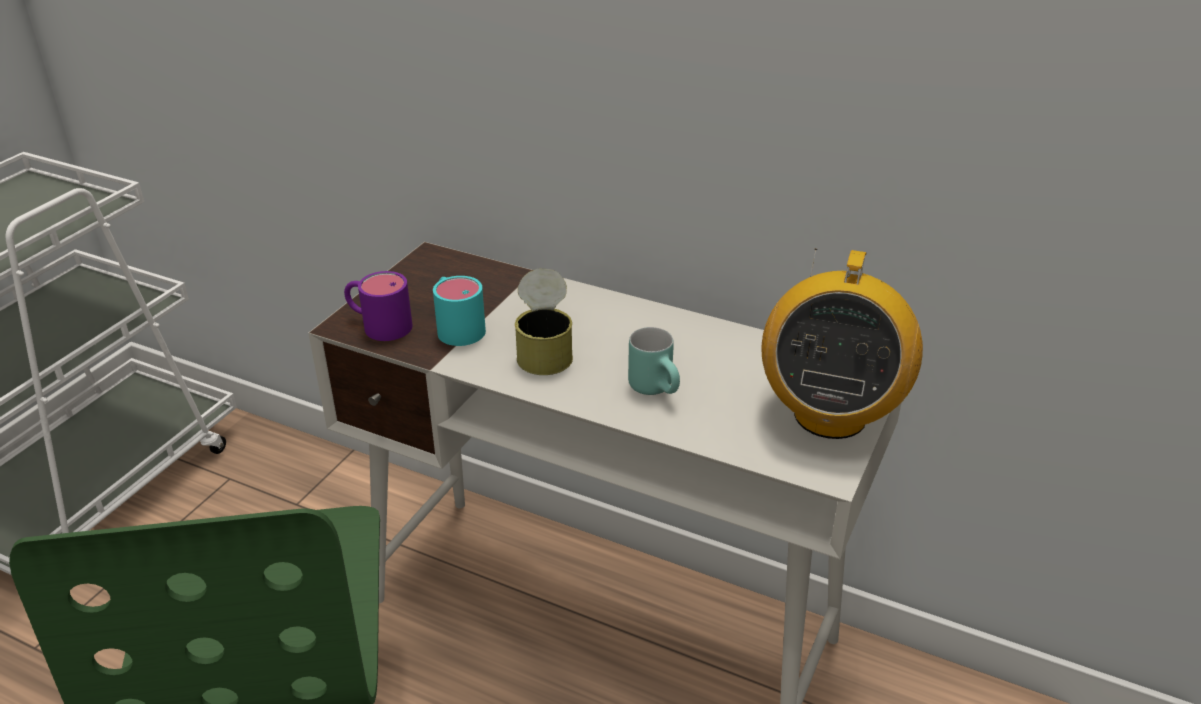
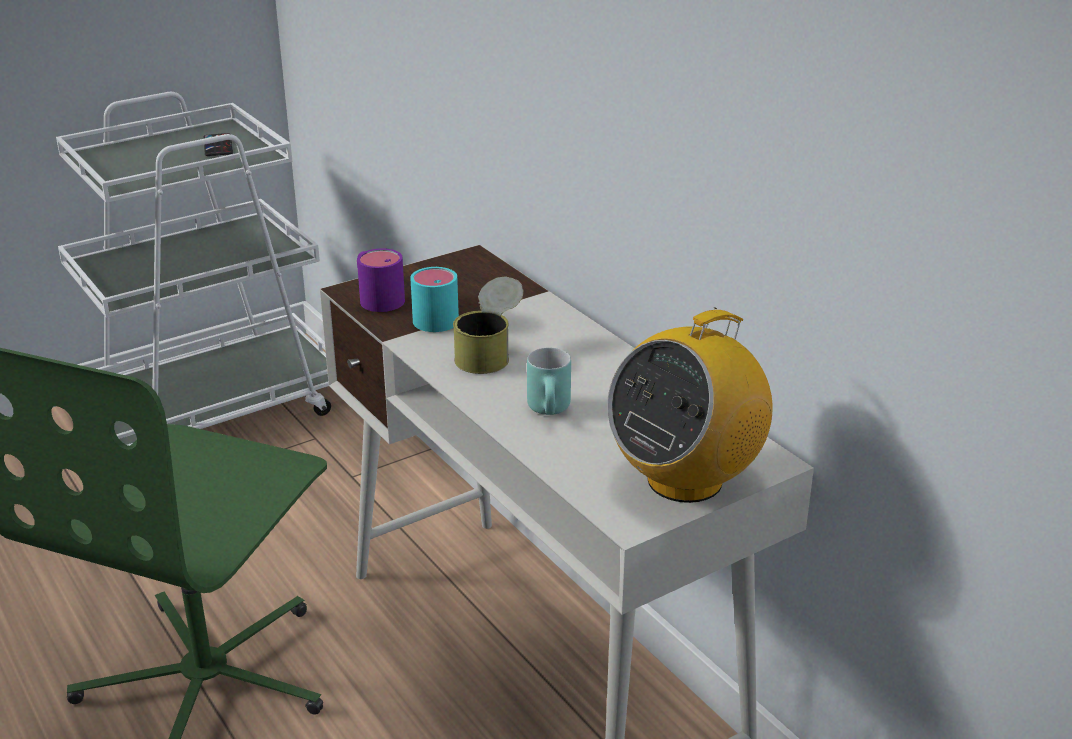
camera: 30 degrees right, 5 degrees down
(40, 203) = (218, 145): none -> phone

